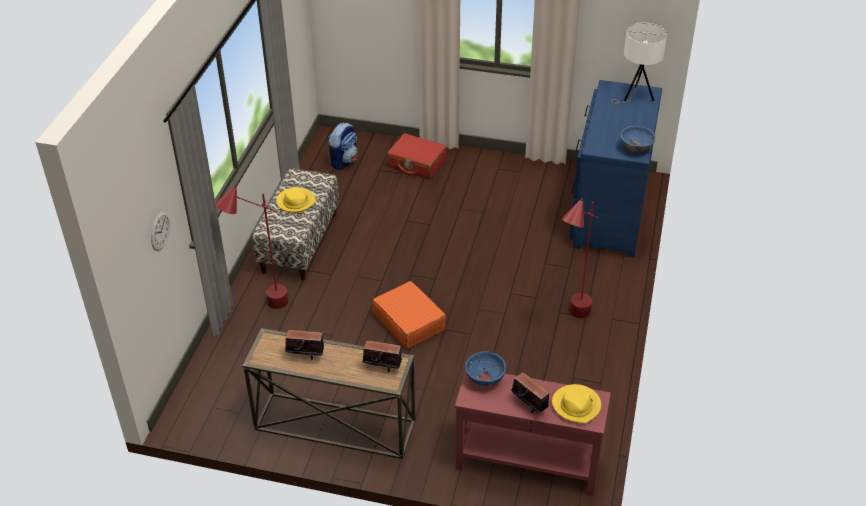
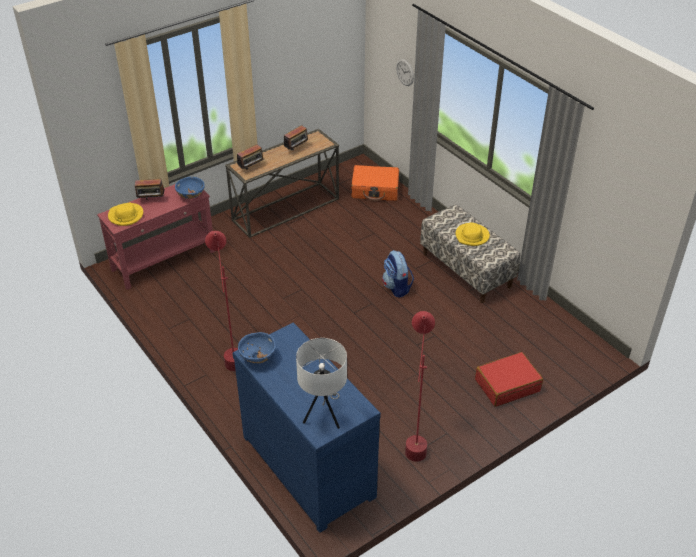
camera: 130 degrees right, 0 degrees up
(262, 309) = (414, 225): red floor lamp -> red floor lamp (415, 438)
(343, 161) = (553, 343): backpack -> backpack (397, 287)
(409, 322) = (328, 277): orange suitcase -> orange suitcase (375, 189)

